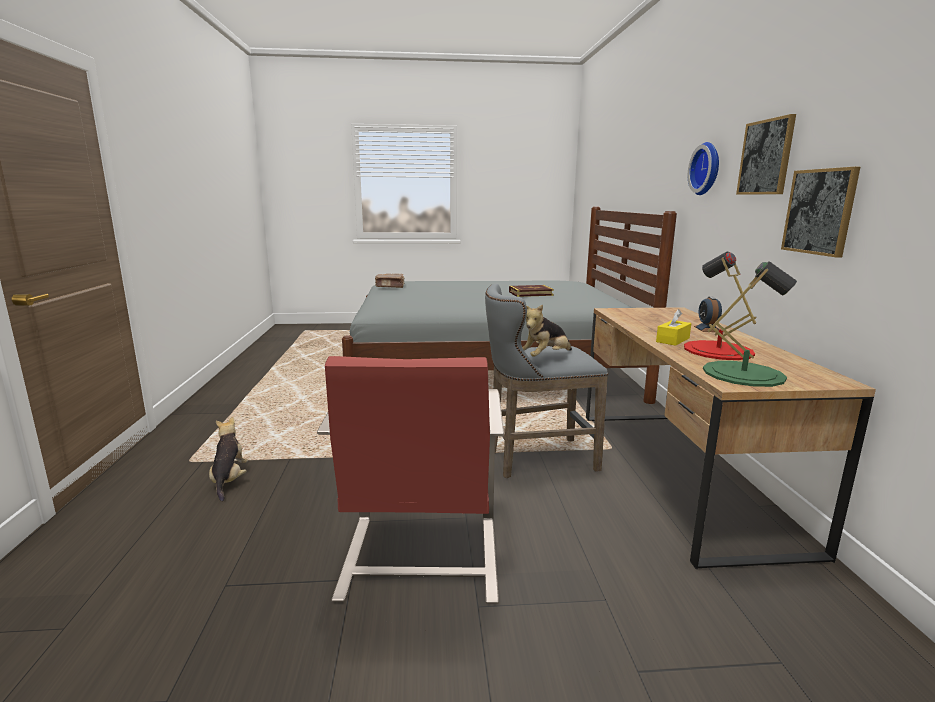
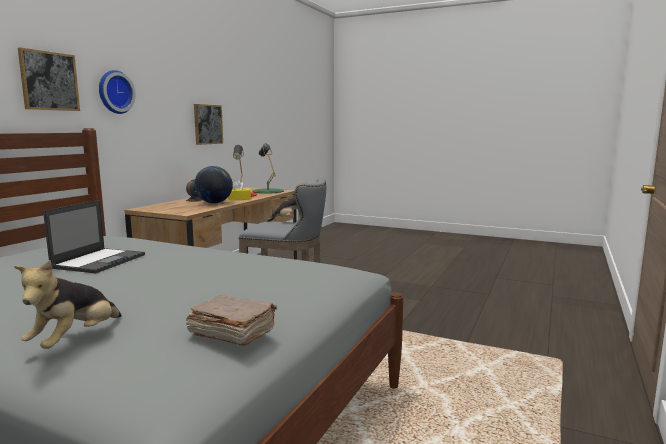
camera: 150 degrees left, 5 degrees down
(229, 480) = (512, 337): plush toy -> plush toy (75, 340)
(420, 559) = (399, 285): red armchair -> none
(530, 293) = (100, 261): book -> laptop
(656, 327) = (214, 203): none -> globe
(766, 157) = (171, 93): picture -> picture (49, 81)

